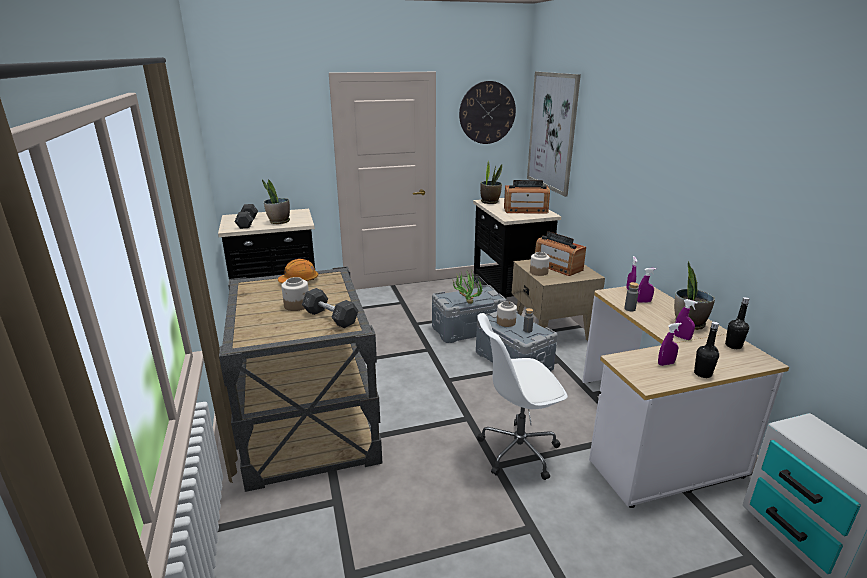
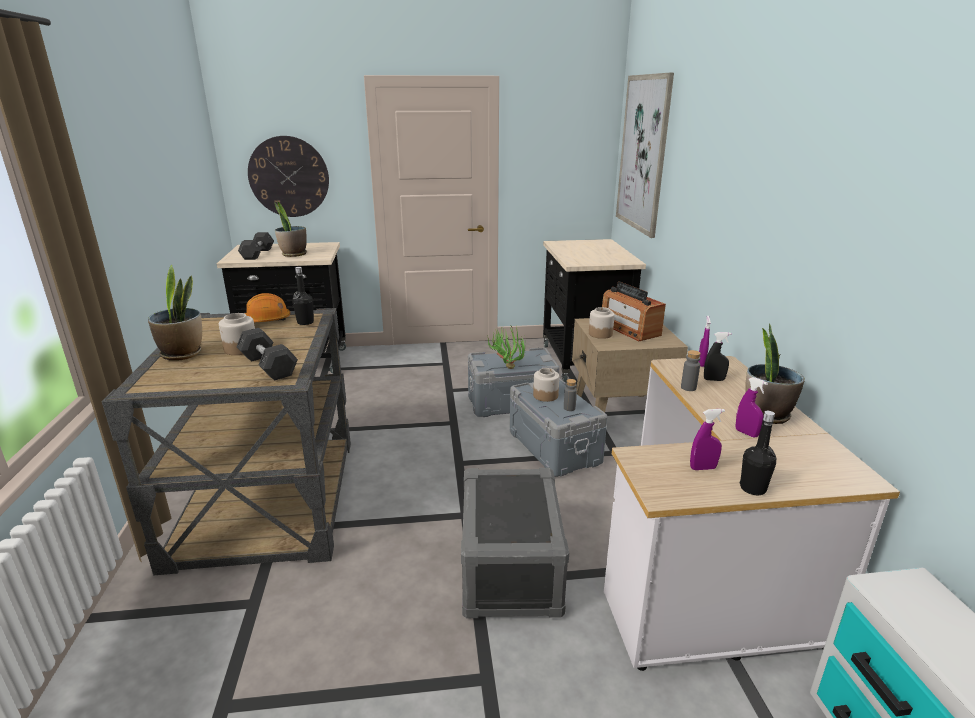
camera: 10 degrees right, 0 degrees up
(487, 113) = (567, 130): wall clock -> wall clock (289, 177)
(490, 202) = (563, 244): potted plant -> potted plant (182, 354)
(516, 452) = (509, 568): white office chair -> grey storage box
(525, 210) = (602, 255): radio -> none
(643, 302) = (714, 380): purple spray bottle -> black spray bottle
(733, 346) = (821, 452): black bottle -> black bottle (305, 322)

